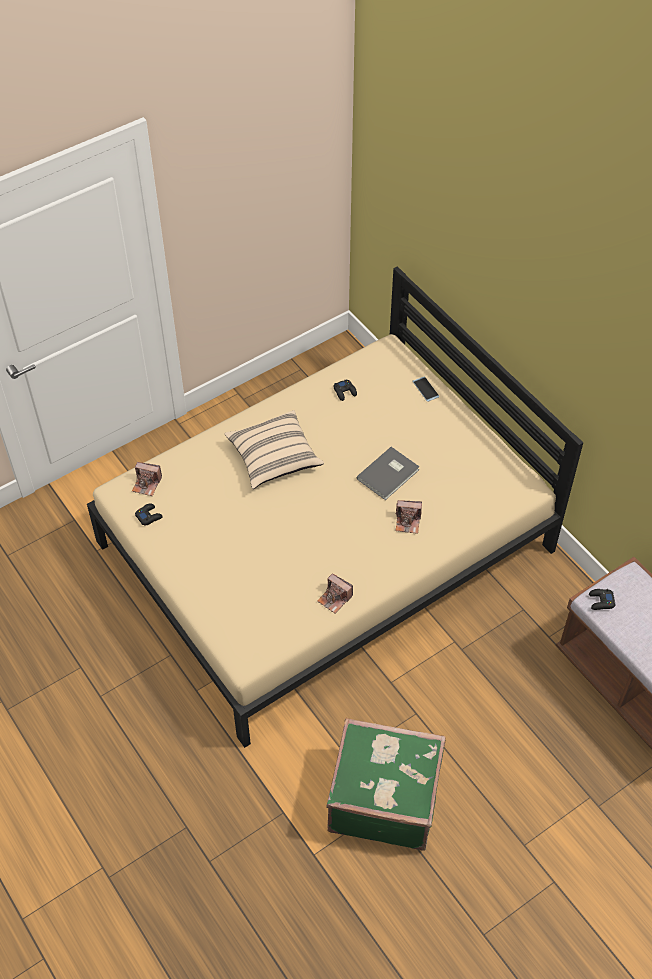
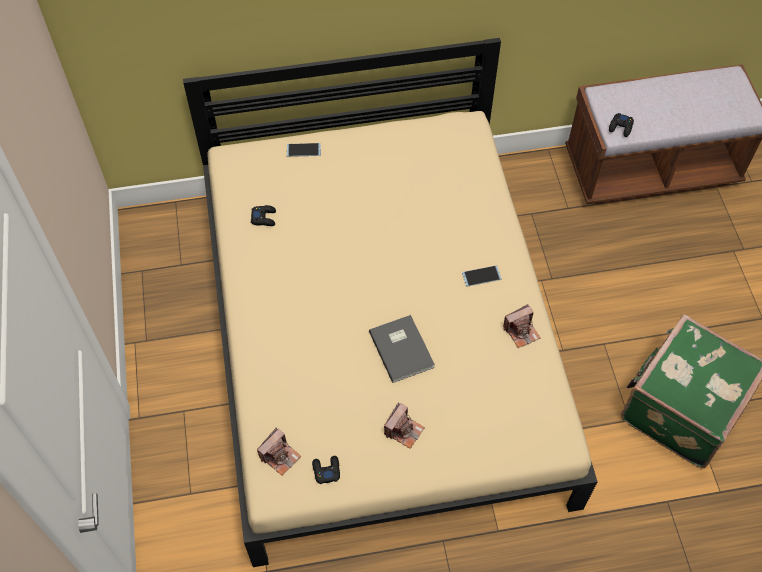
camera: 65 degrees left, 5 degrees up
(274, 458) = (315, 316): beige pillow -> none
(373, 552) = (481, 276): none -> phone
(389, 474) = (395, 223): grey book -> grey book (402, 348)
(408, 522) = (459, 232): camera -> camera (403, 430)

